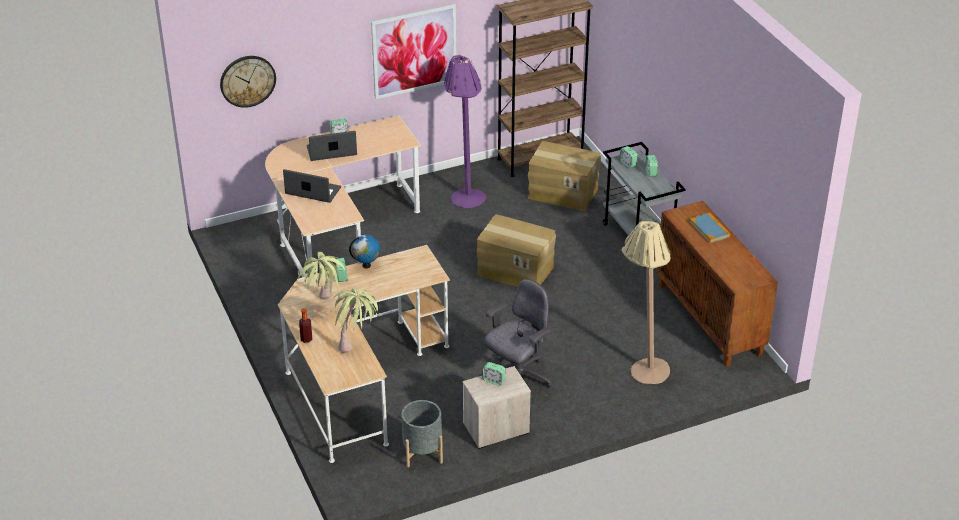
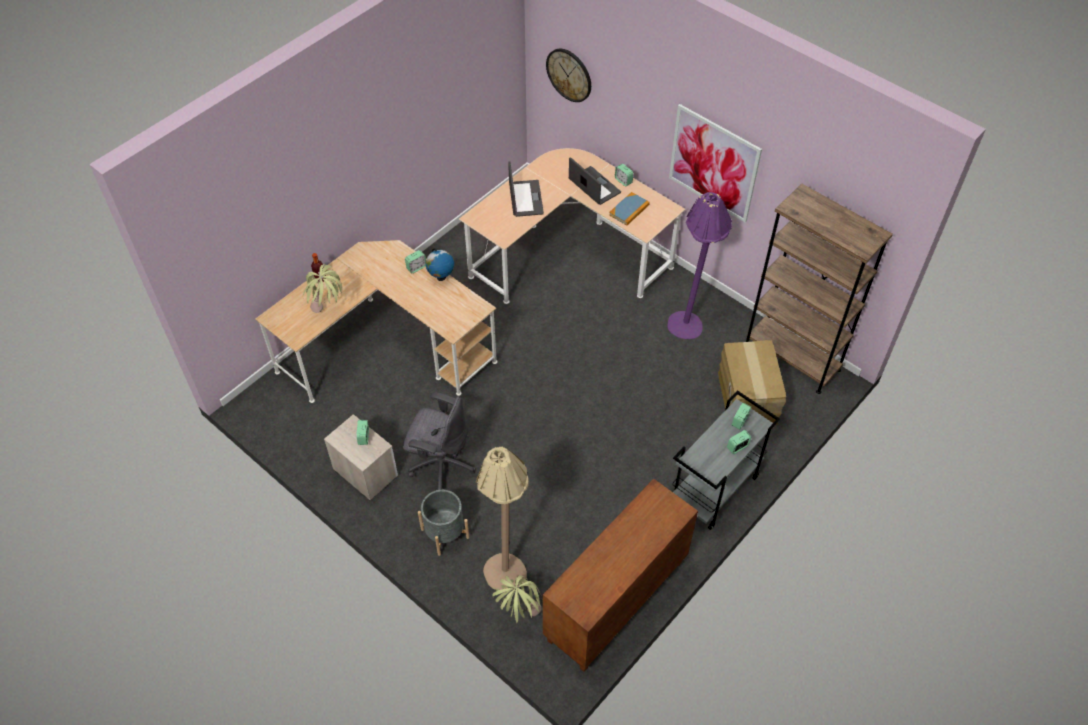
camera: 65 degrees right, 15 degrees up
(323, 306) = (369, 272): potted plant -> potted plant (519, 616)
(422, 452) = (312, 430): grey planter -> grey planter (445, 533)
(516, 270) = (598, 404): cardboard box -> none
(709, 229) = (646, 534): book -> book (629, 210)

